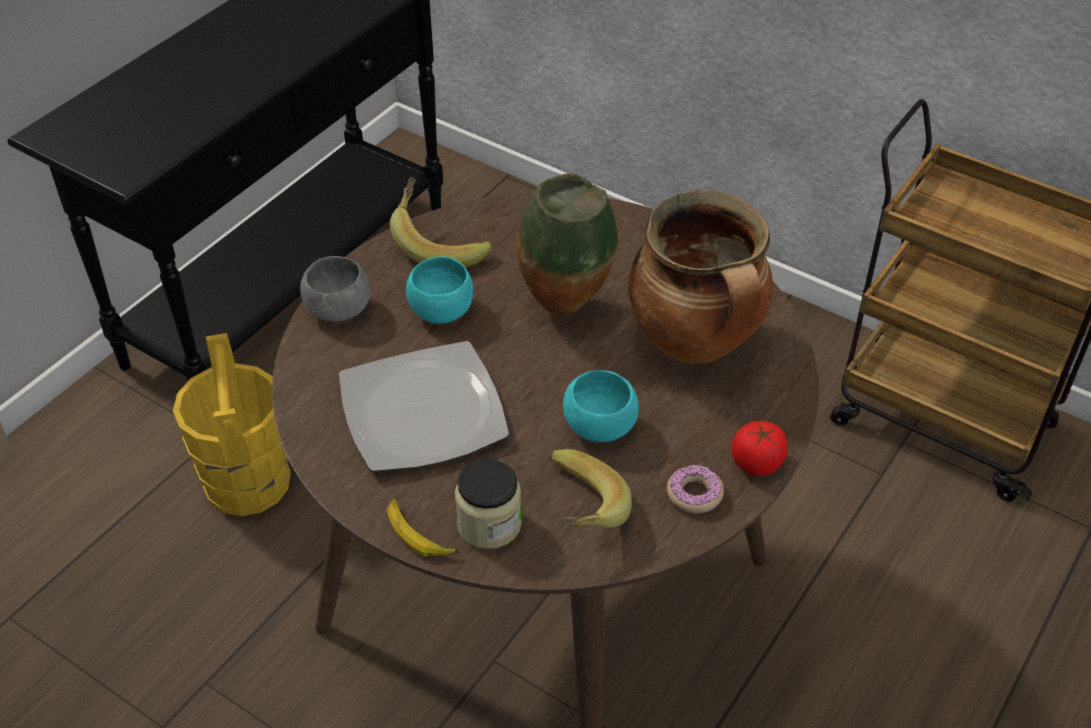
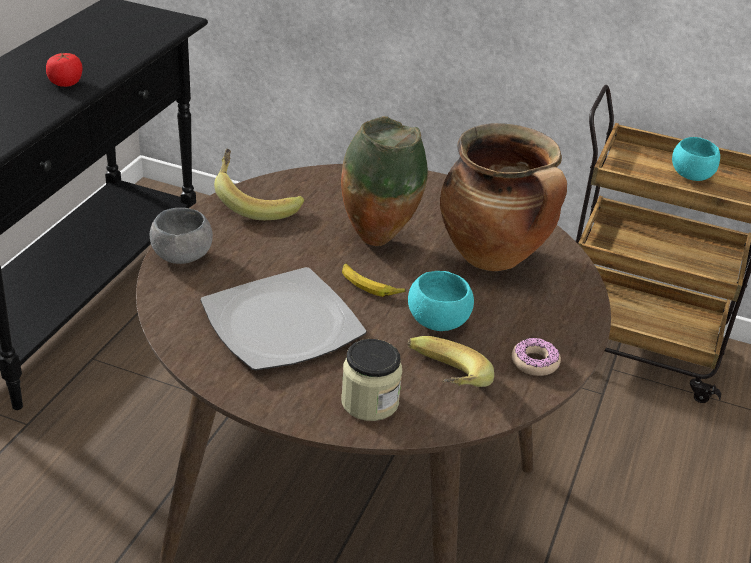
camera: 15 degrees left, 10 degrees down
(247, 481) = (67, 457): yellow bucket -> none
(418, 534) = (309, 416): banana -> banana (370, 285)
(441, 311) = (273, 250): turquoise bowl -> turquoise bowl (691, 175)
(757, 463) = (576, 335): tomato -> tomato (66, 83)

